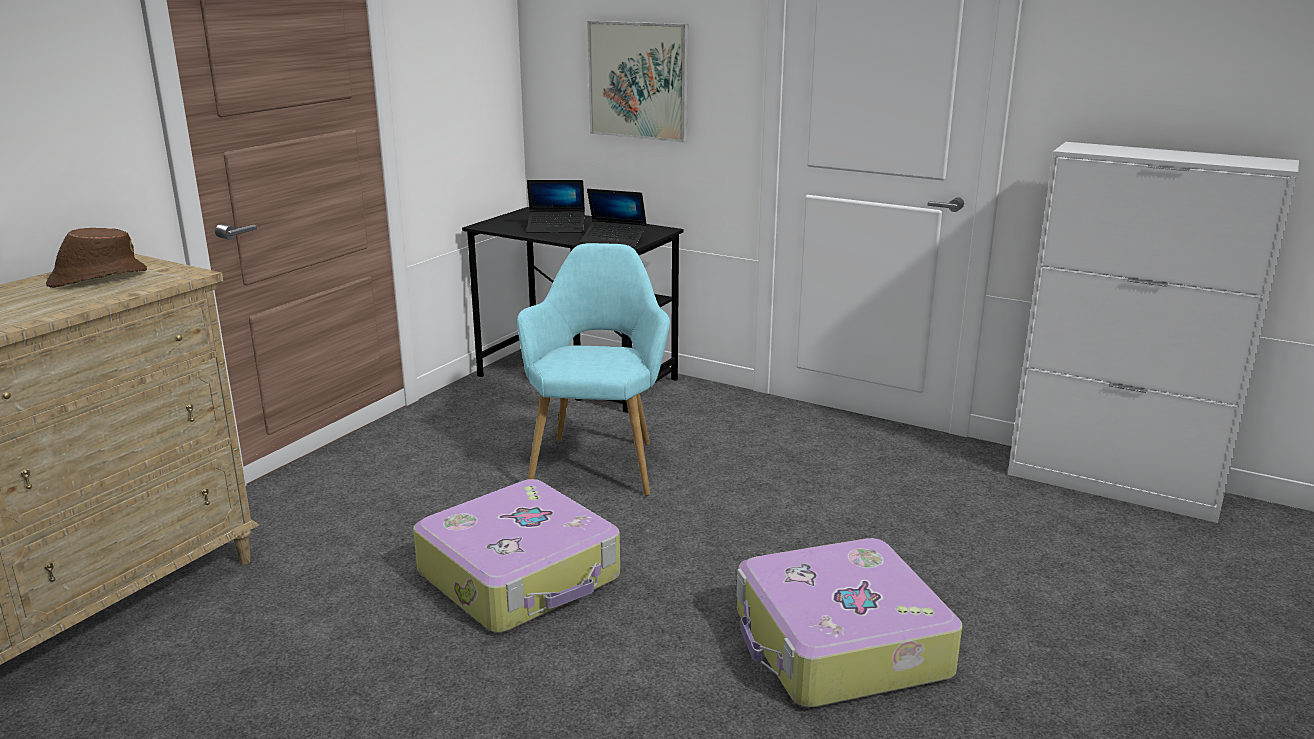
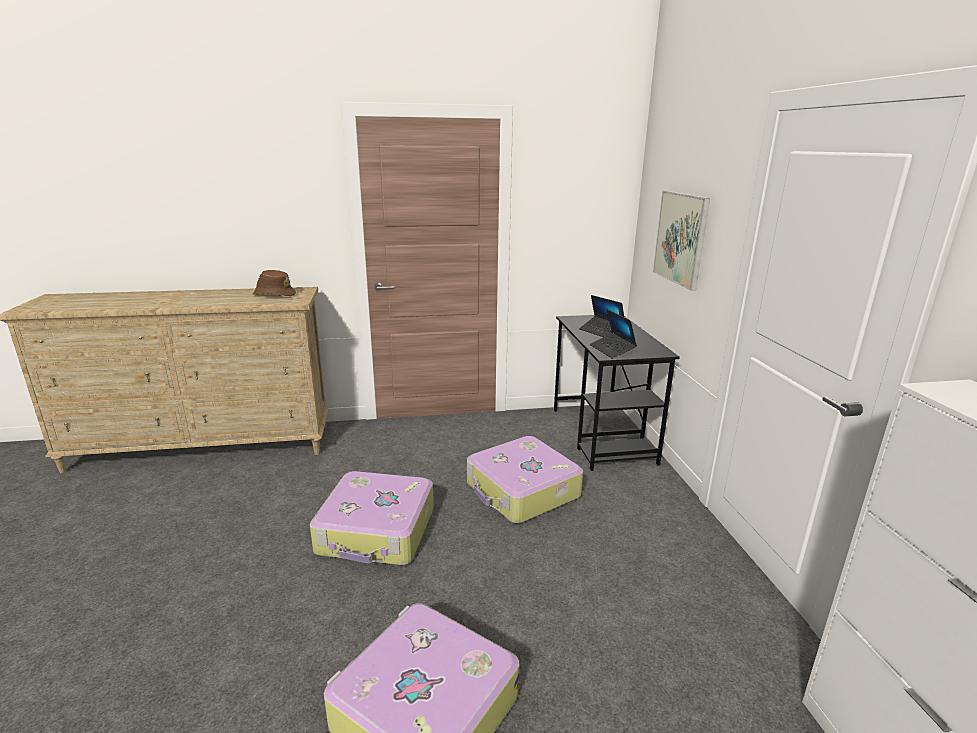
camera: 50 degrees right, 0 degrees up
(598, 461) = (522, 491): turquoise armchair -> suitcase

